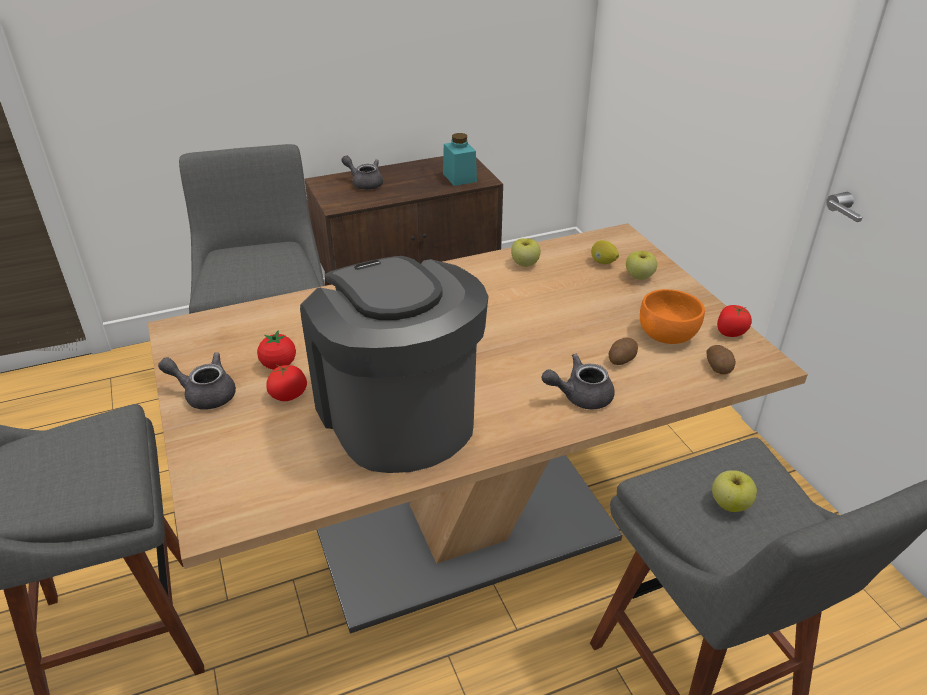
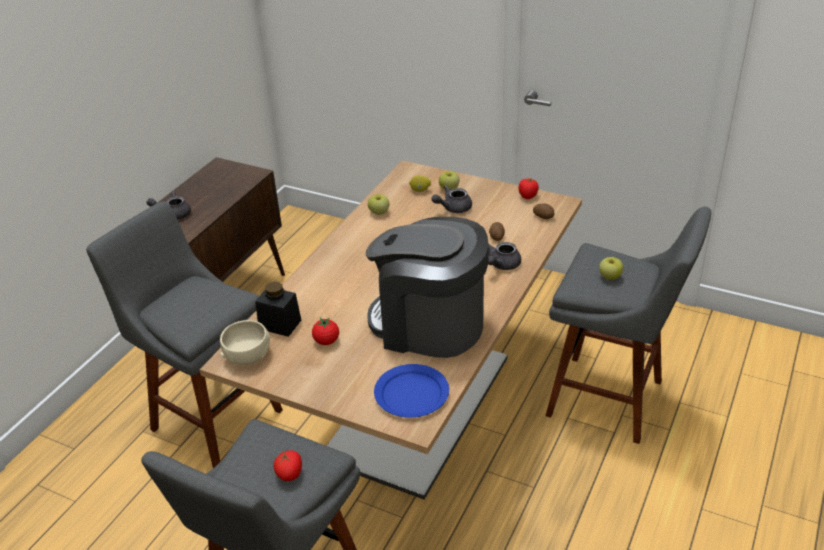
camera: 40 degrees left, 0 degrees up
(199, 334) = (247, 355): none -> beige bowl
(204, 394) = (309, 379): grey teapot -> grey teapot (453, 208)
(262, 481) = (411, 394): none -> blue plate
(268, 322) = (280, 324): none -> black jar
(288, 395) = (358, 351): tomato -> tomato (290, 474)
(459, 177) = (237, 179): turquoise jar -> none
(668, 333) = (501, 212): orange bowl -> none

